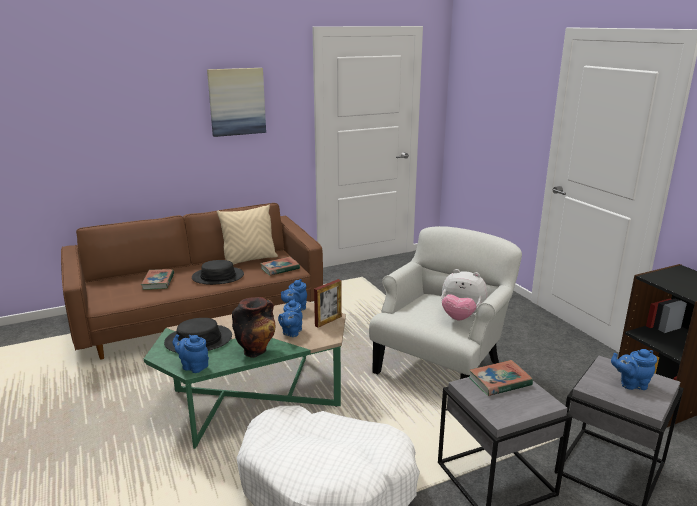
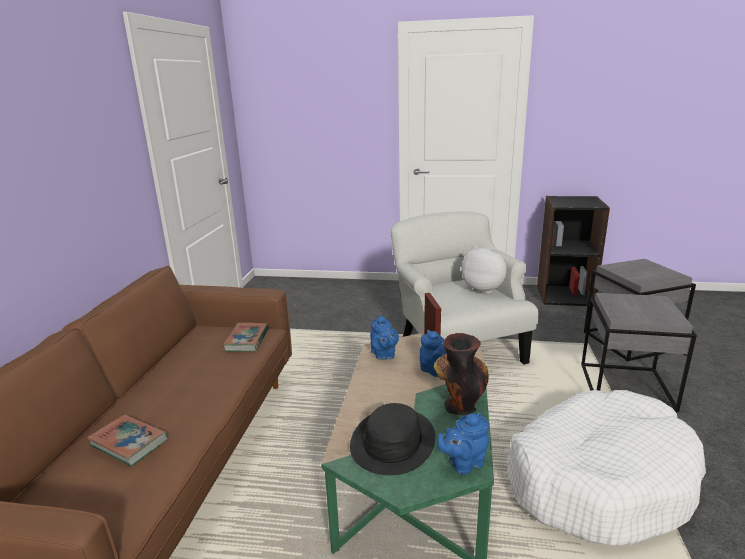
camera: 55 degrees left, 0 degrees up
(218, 277) = (200, 387): black hat -> none
(237, 101) = (66, 125): picture -> none
(249, 260) = (185, 353): beige pillow -> none
(461, 317) = (484, 289): plush toy -> plush toy turned 120 degrees counterclockwise
(499, 381) = (620, 304): book -> none
(631, 384) = (642, 270): blue teapot -> none

